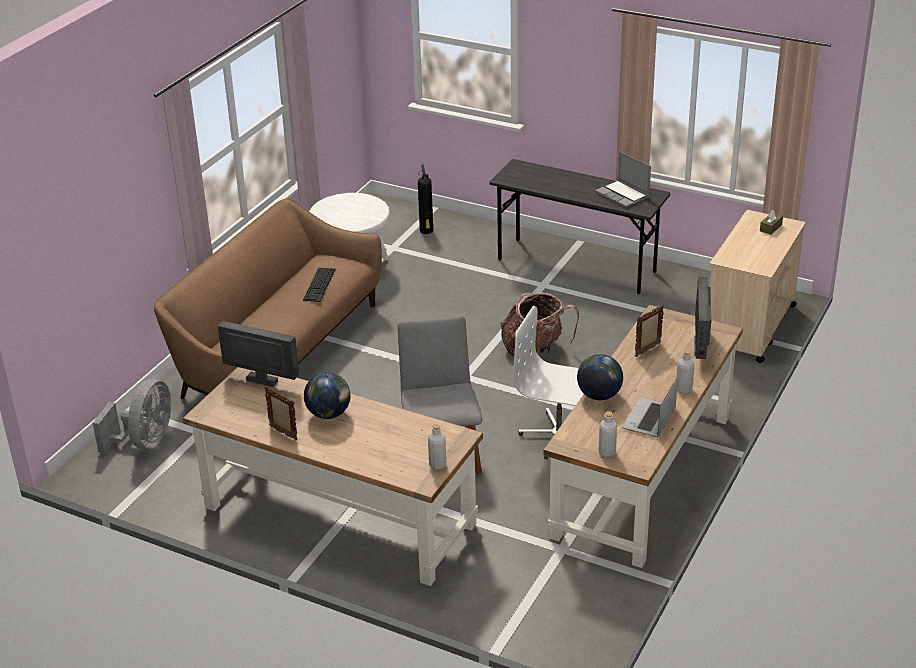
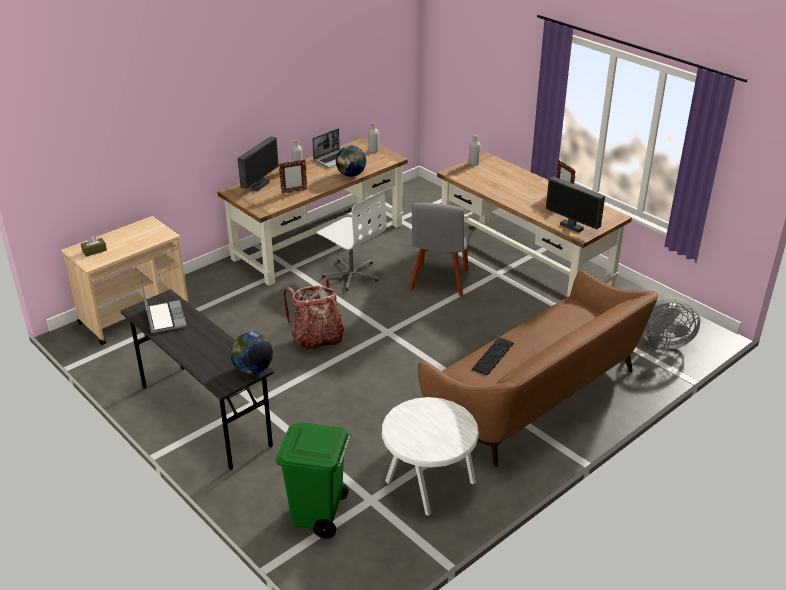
camera: 160 degrees left, 0 degrees up
(145, 442) = (661, 341): grey fan -> grey fan turned 120 degrees counterclockwise
(329, 414) = (530, 199): globe -> globe (253, 369)
(426, 231) = (318, 515): fire extinguisher -> green trash can

